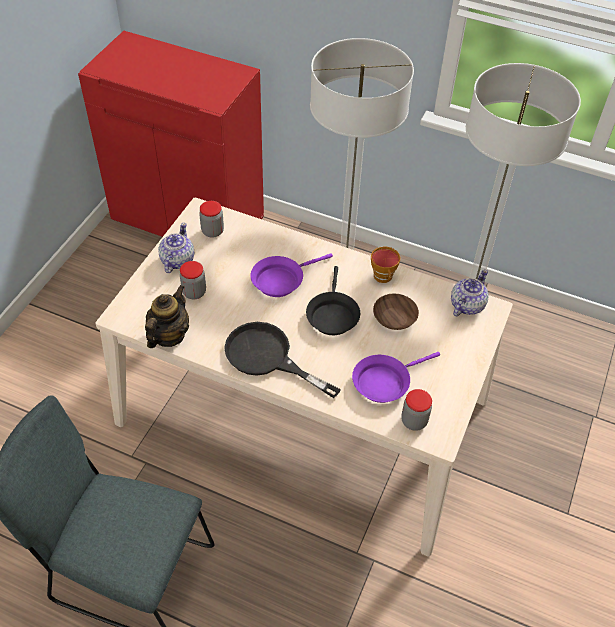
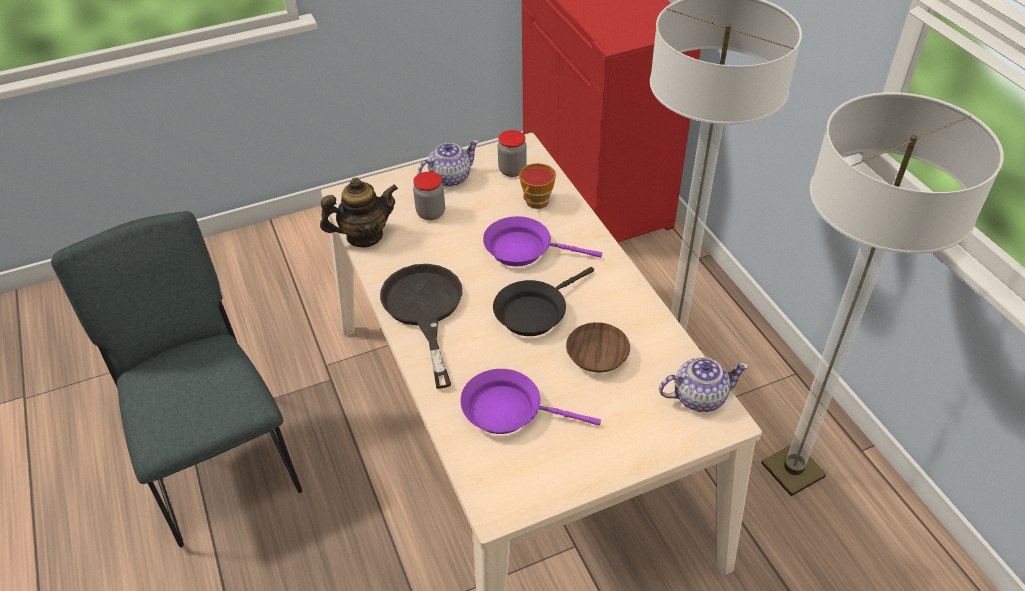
camera: 45 degrees right, 5 degrees down
(383, 277) = (634, 310): cup -> cup (536, 203)
(414, 421) = (491, 470): jar -> none

